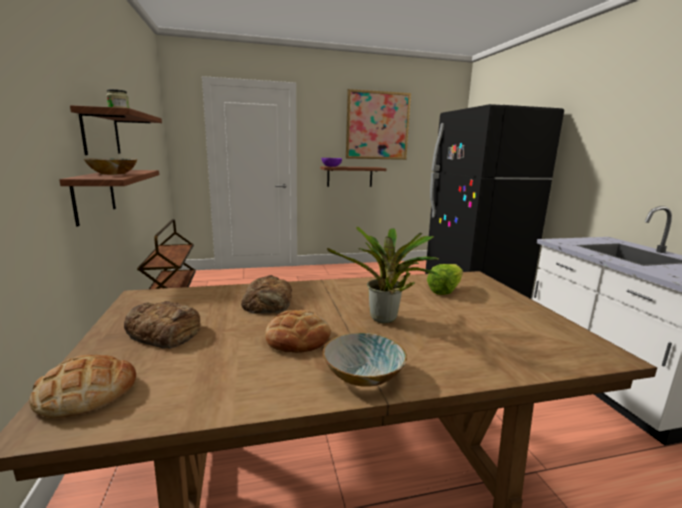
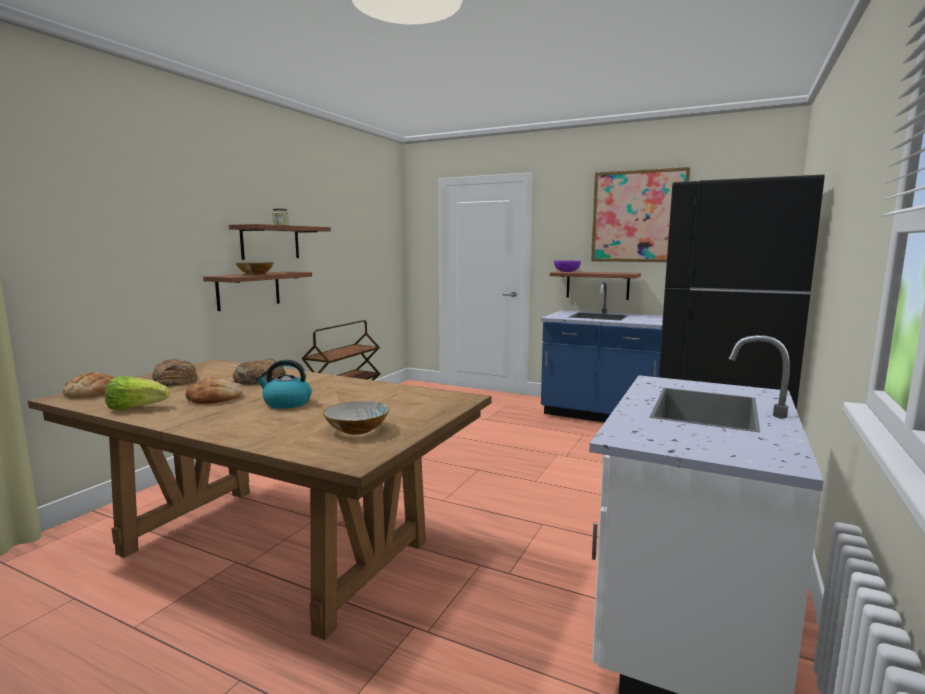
camera: 40 degrees right, 5 degrees down
(364, 375) = (188, 419): bowl -> bowl (357, 430)
(367, 271) = (602, 415): none -> blue counter
(385, 320) = (286, 403): potted plant -> kettle
(445, 290) = (396, 399): lettuce -> lettuce (136, 408)

